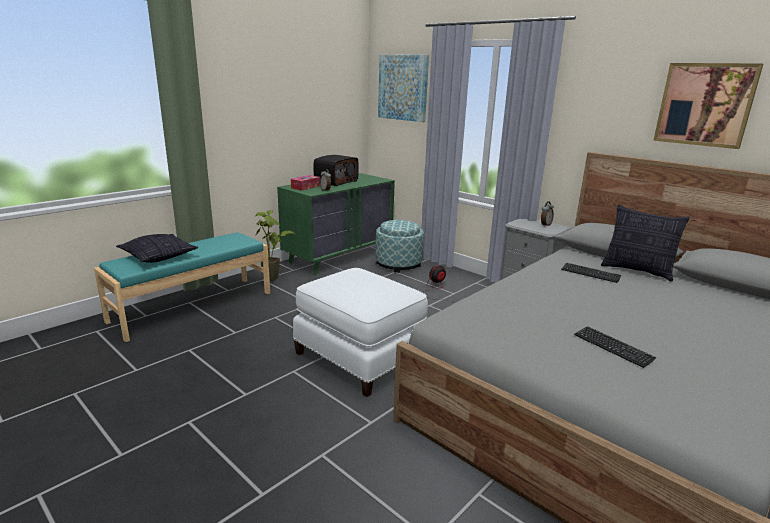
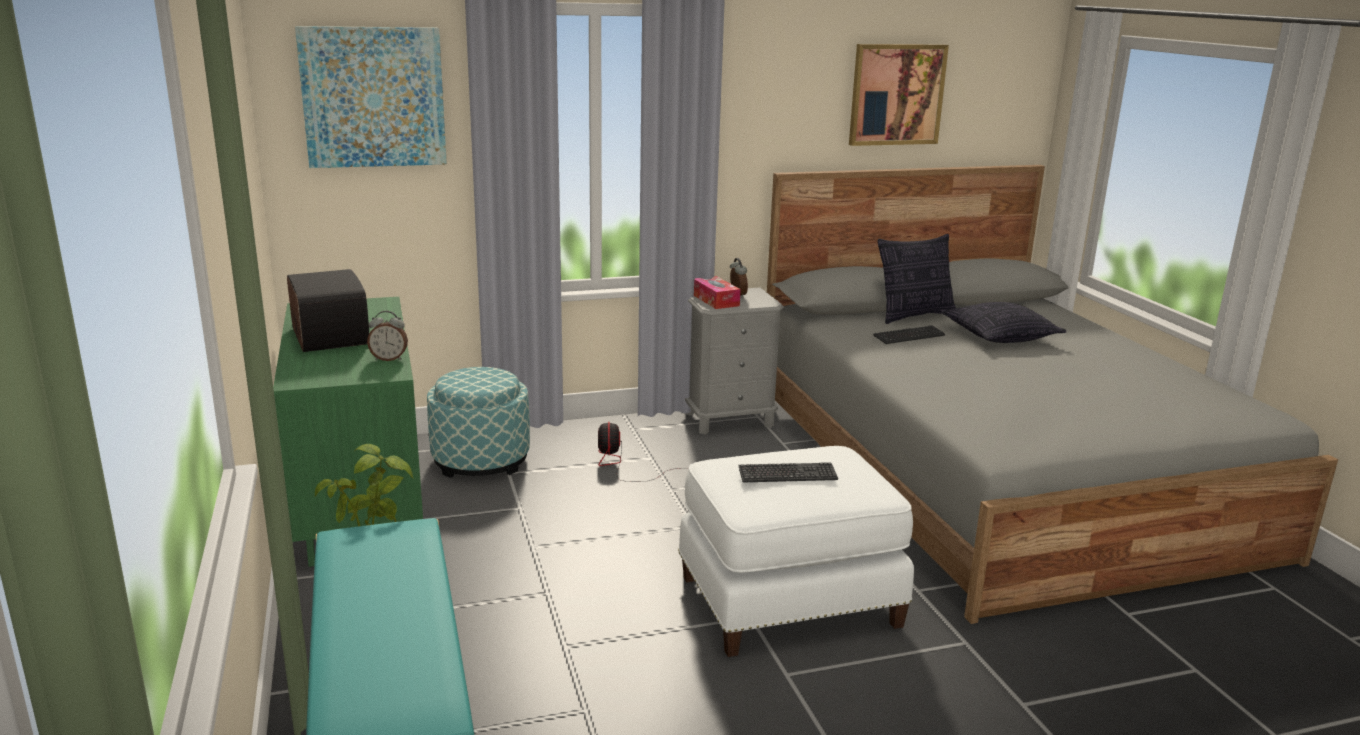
camera: 60 degrees left, 0 degrees up
(159, 257) = (384, 658): pillow -> pillow (999, 336)
(305, 187) = (329, 368): tissue box -> tissue box (715, 300)
(613, 347) = (1104, 394): keyboard -> keyboard (787, 475)

